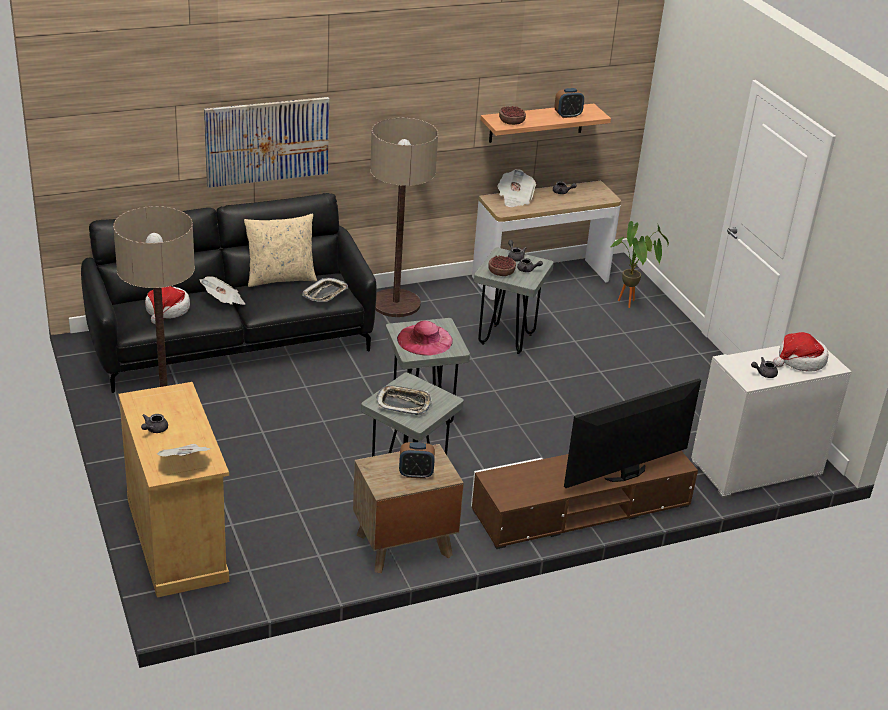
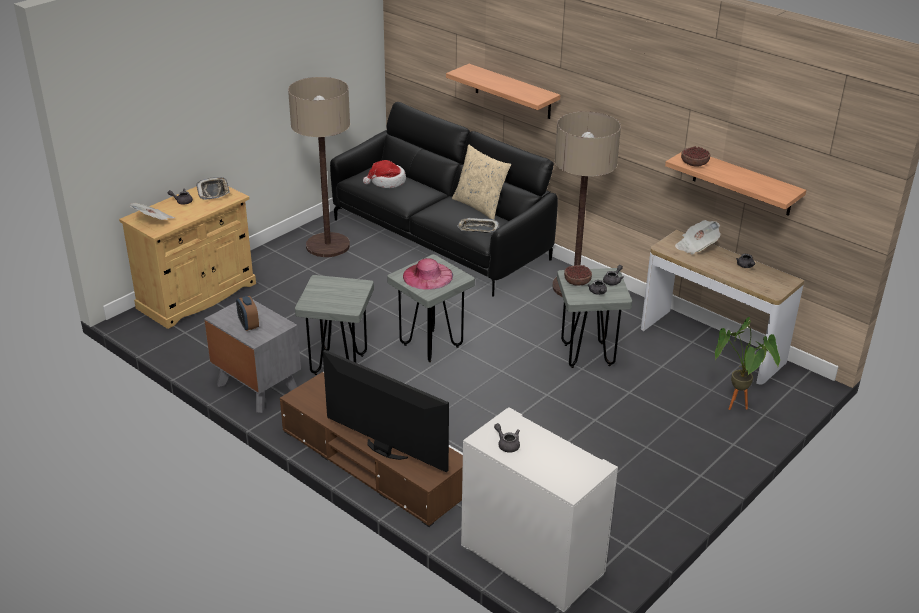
camera: 65 degrees right, 0 degrees up
(223, 301) = (425, 198): newspaper -> none
(267, 141) = (512, 92): picture -> shelf
(403, 403) = (327, 291): tray -> tray (213, 191)
(403, 545) = (257, 387): brown nightstand -> grey nightstand
(567, 115) = (754, 183): alarm clock -> none
(800, 361) = (557, 464): hat -> none

